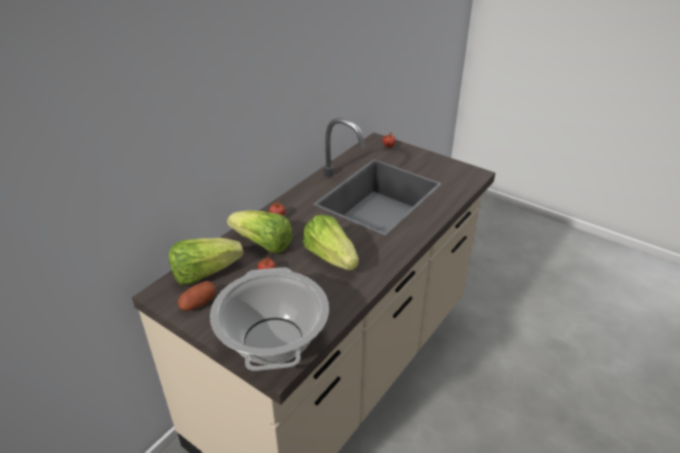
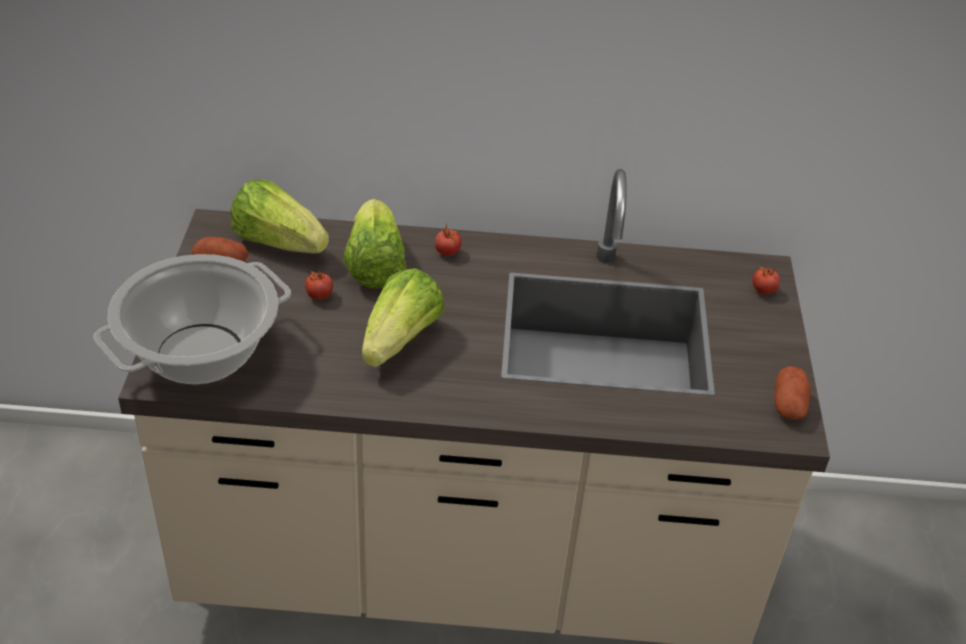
camera: 55 degrees right, 5 degrees up
(460, 169) = (788, 405): none -> potato

